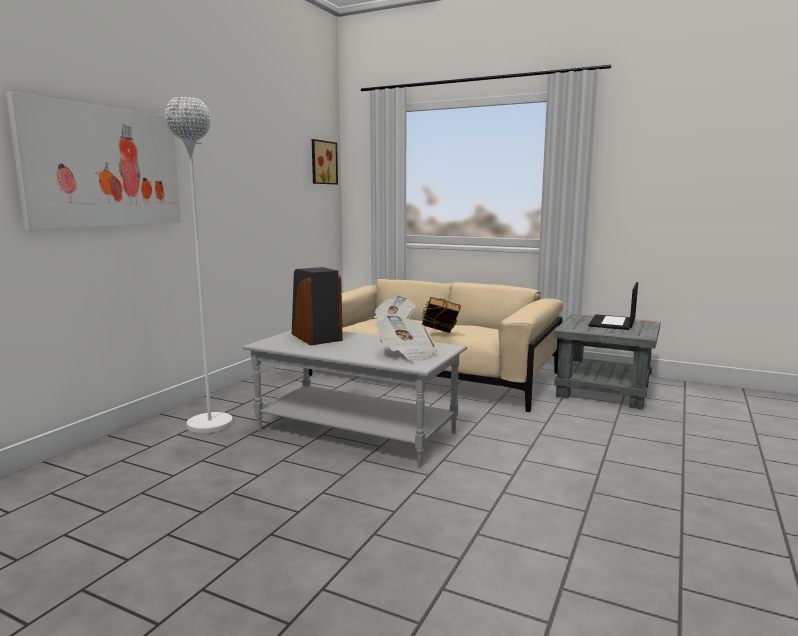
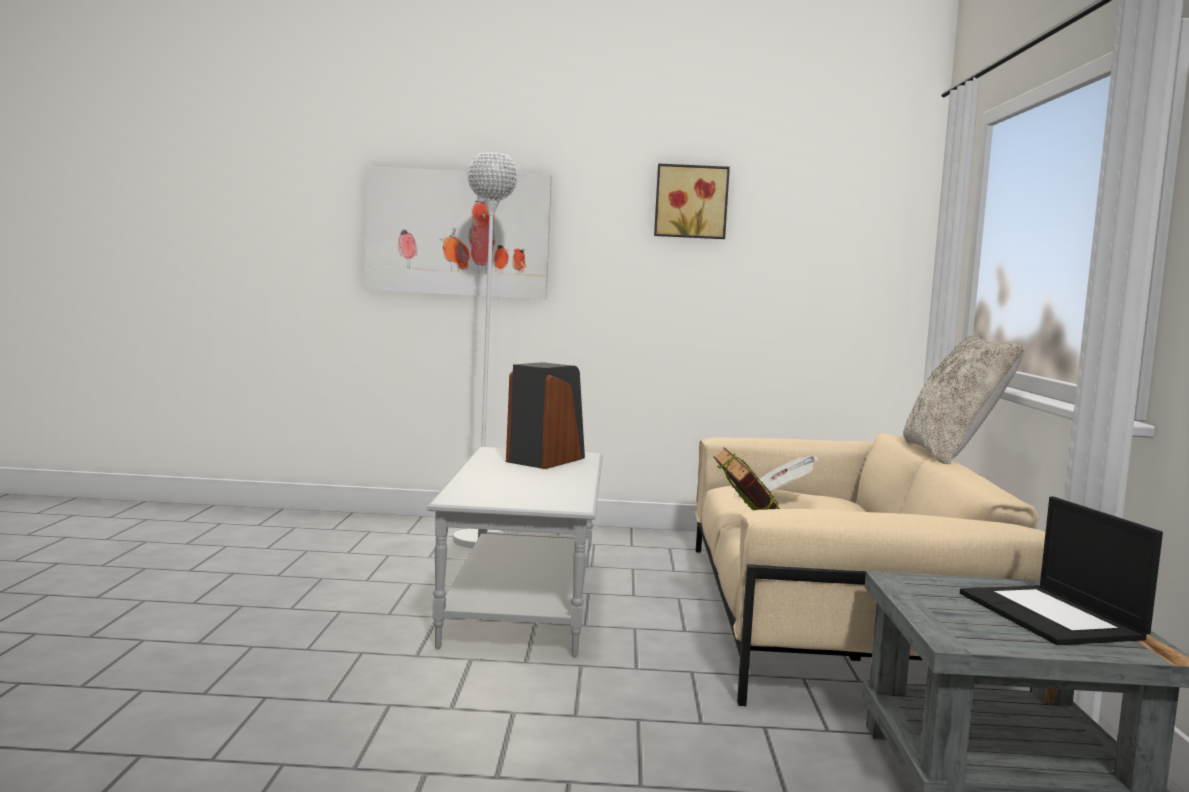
camera: 65 degrees right, 5 degrees down
(322, 162) = (875, 226): picture -> picture (691, 202)
(406, 354) = (506, 493): newspaper -> none
(443, 280) = (952, 454): none -> beige pillow
(613, 323) = (1052, 616): laptop -> laptop turned 105 degrees counterclockwise

